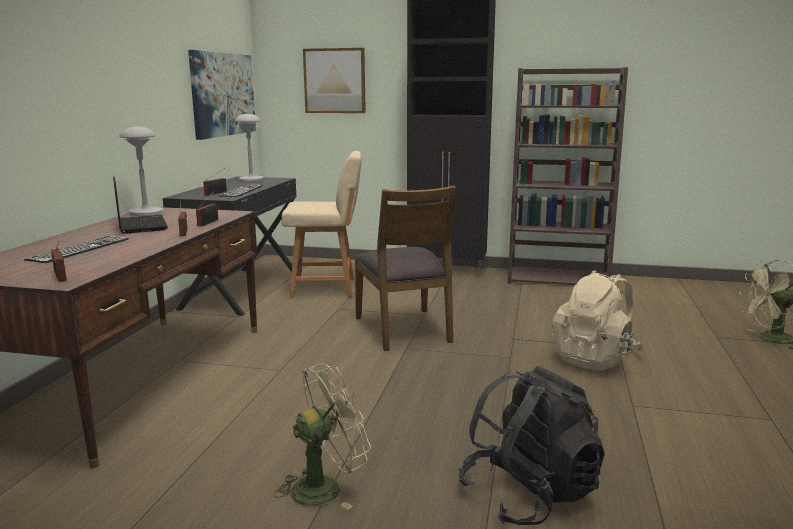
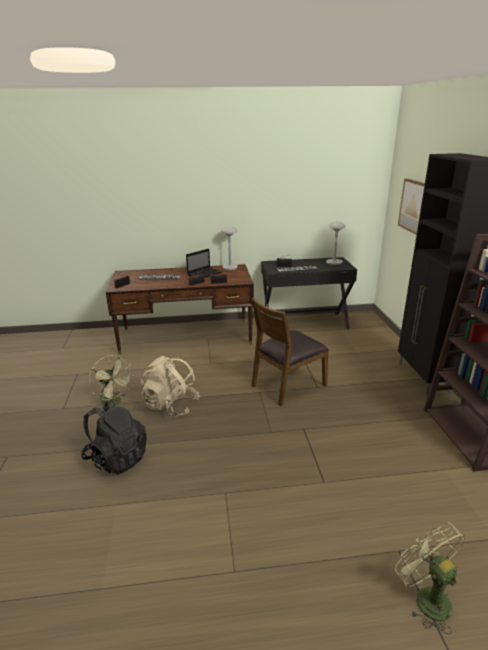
camera: 70 degrees right, 10 degrees up
(223, 94) = (339, 205): picture -> none
(326, 288) = (332, 344): beige chair -> none
(594, 359) = (292, 470): beige backpack -> beige backpack (171, 405)

